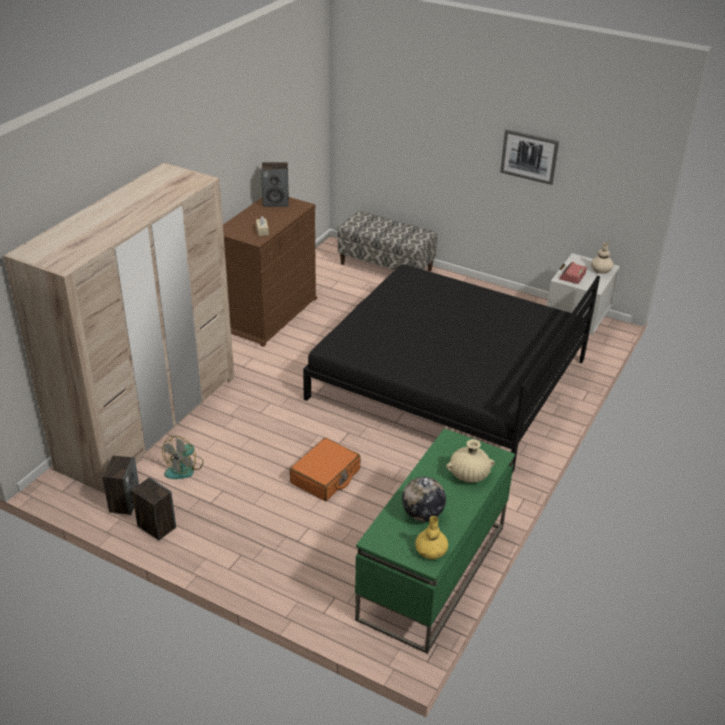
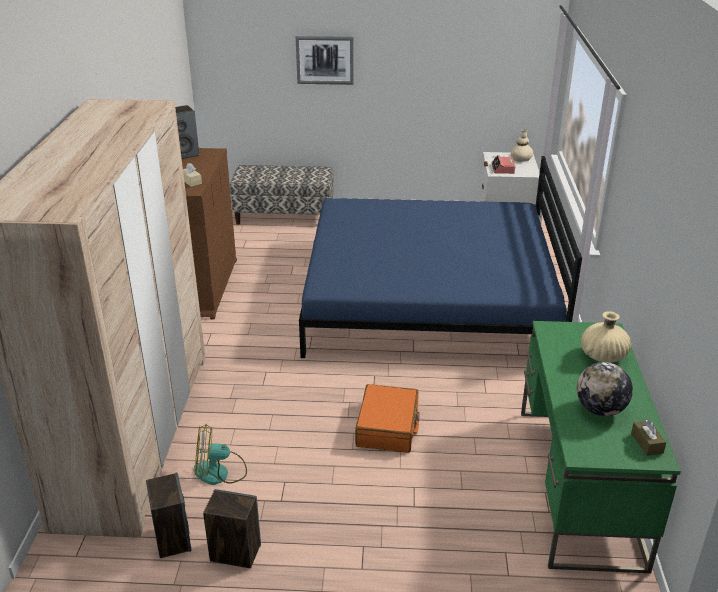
camera: 25 degrees left, 5 degrees down
(184, 468) = (219, 472): fan -> fan turned 75 degrees clockwise
(431, 550) = (647, 443): yellow vase -> brown tissue box
(448, 379) = (430, 297): black bed -> blue bed
(529, 156) = (424, 62): picture -> picture (325, 60)

